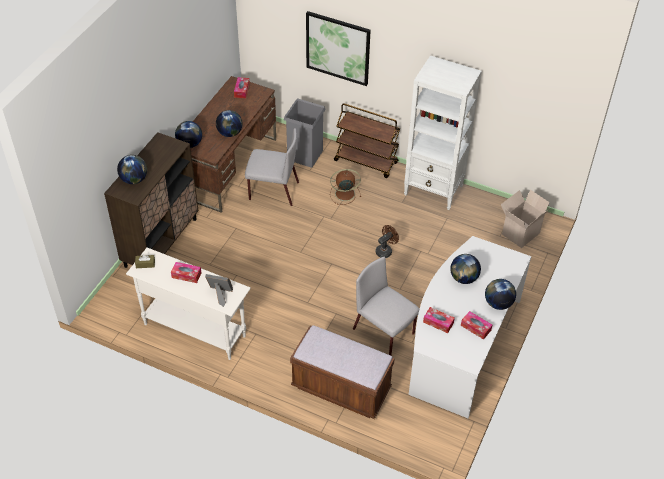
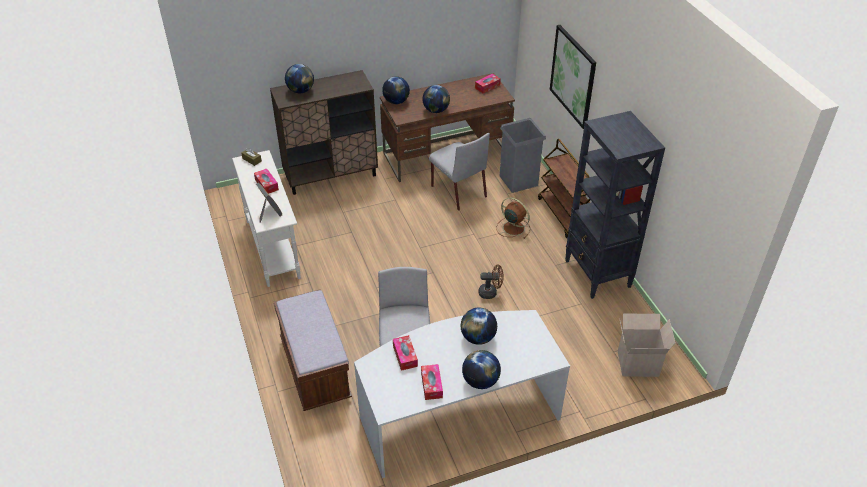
camera: 45 degrees right, 5 degrees down
(434, 190) = (597, 274): white bookcase -> black bookcase

